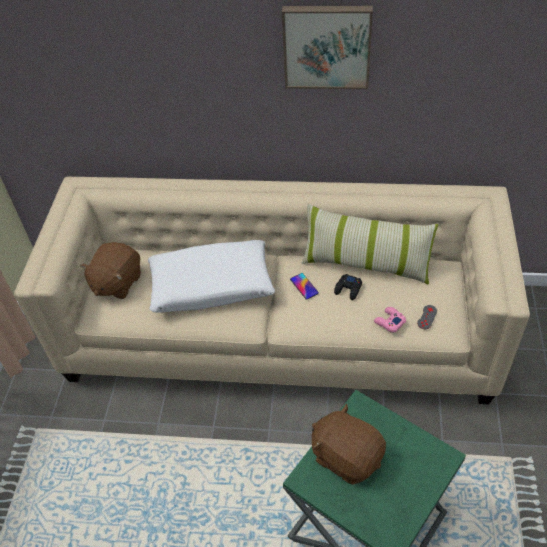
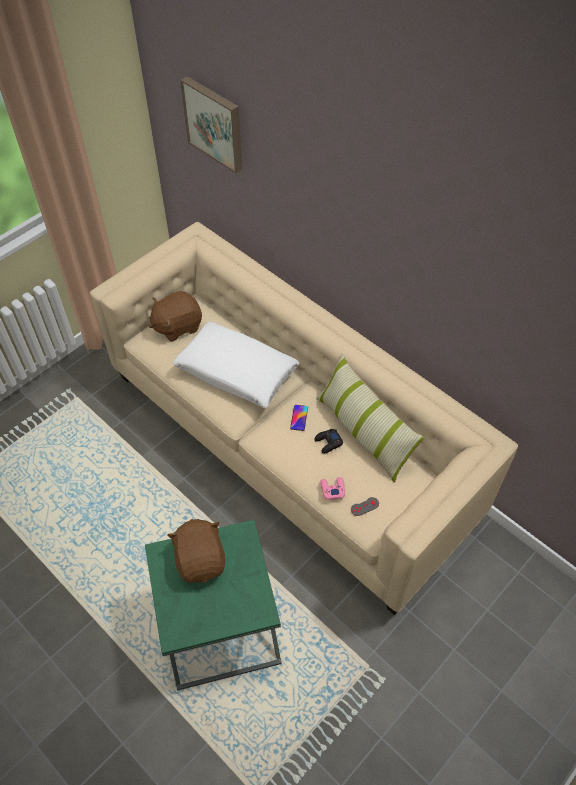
camera: 35 degrees right, 5 degrees up
(327, 46) = (396, 233): picture -> picture (215, 123)

